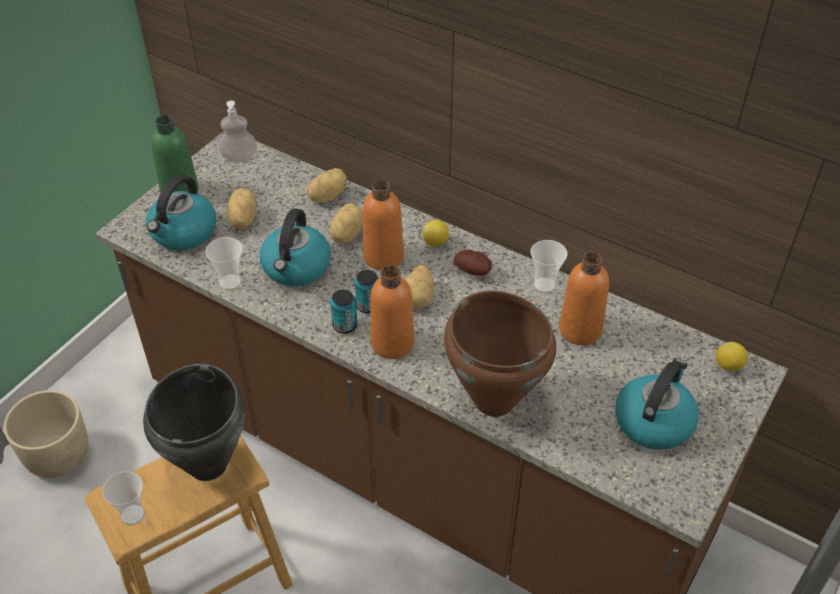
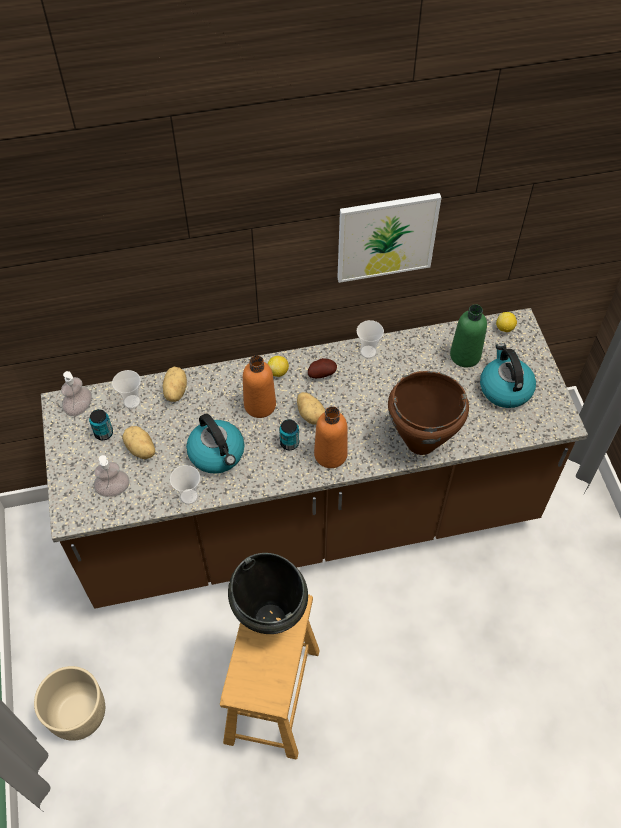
camera: 45 degrees left, 10 degrees up
(133, 515) = (264, 685): cup -> cup (132, 402)
(180, 191) = (71, 463): green bottle -> green bottle (465, 355)
(183, 233) = (114, 489): kettle -> soap dispenser
(345, 234) = (219, 408): potato -> none
(345, 326) = (292, 466): can -> can (104, 433)
(580, 330) = (415, 365): orange bottle -> none
(605, 132) = (386, 237): none -> picture

